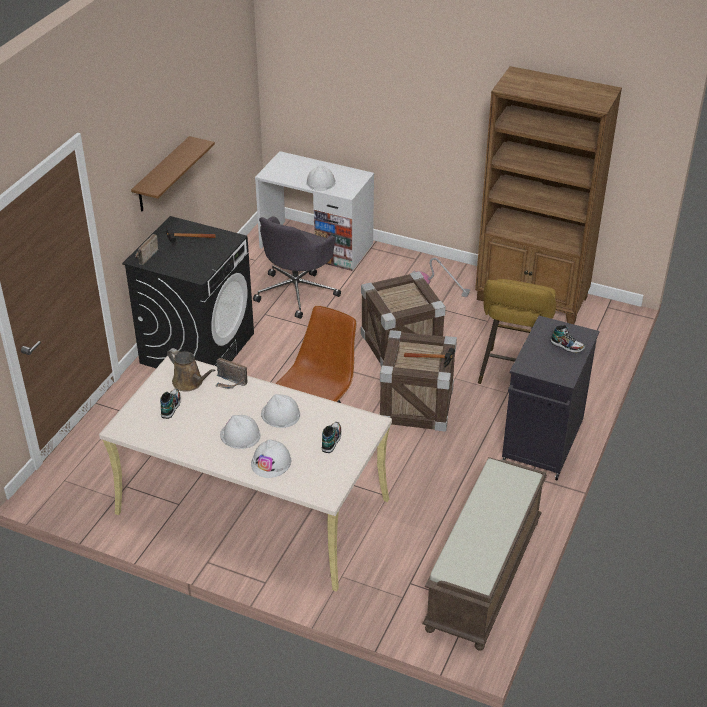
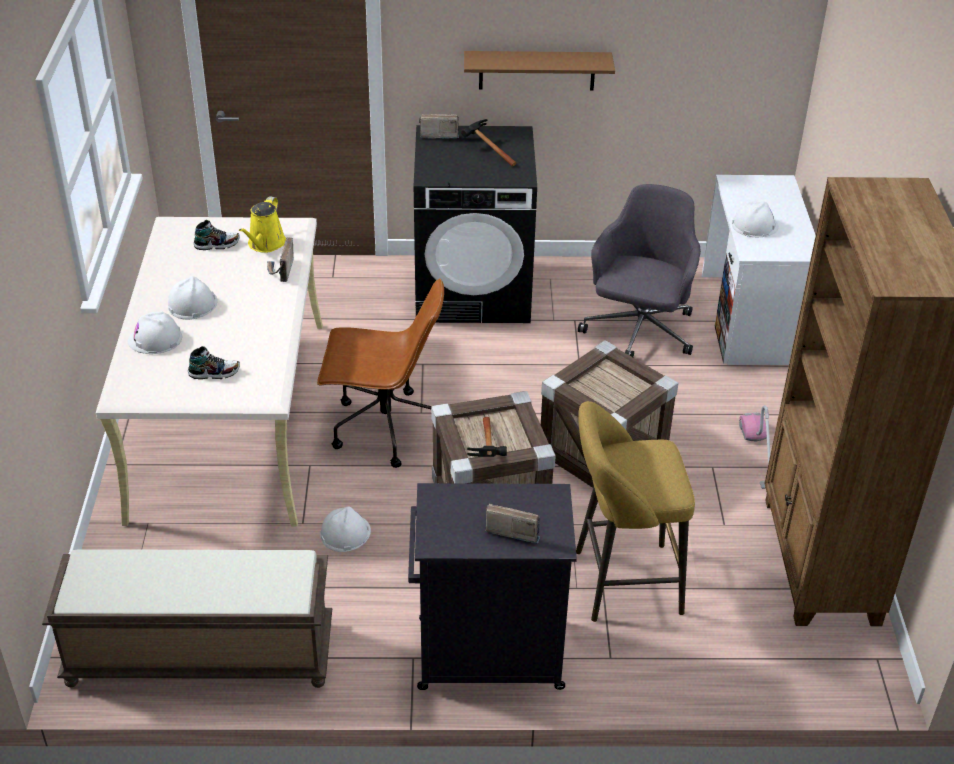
camera: 65 degrees right, 0 degrees up
(190, 383) = (265, 244): brown watering can -> yellow watering can
(280, 414) = (243, 322): white hard hat -> white hard hat (345, 533)
(297, 292) = (639, 331): grey office chair -> grey office chair turned 105 degrees clockwise
(567, 346) = (512, 529): shoe -> radio

